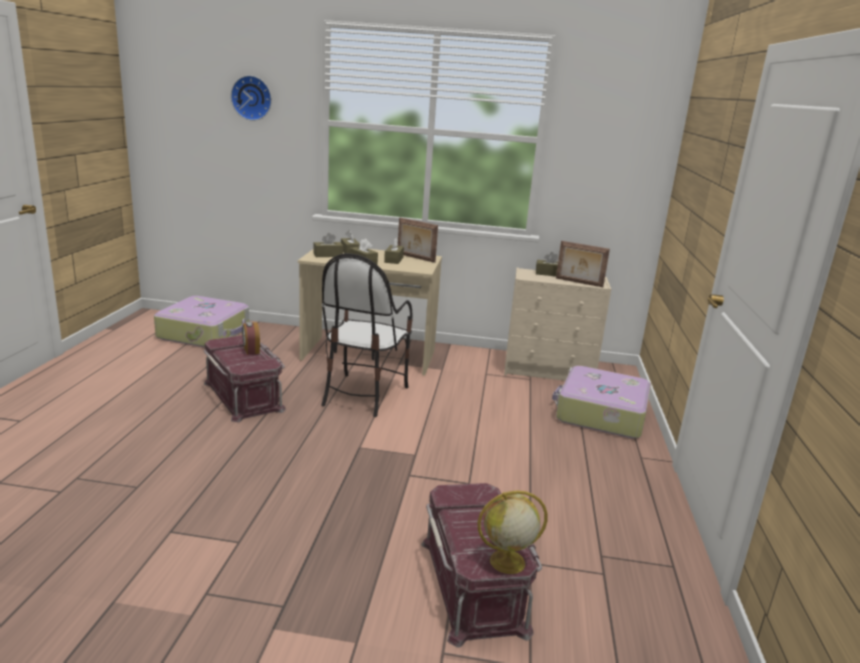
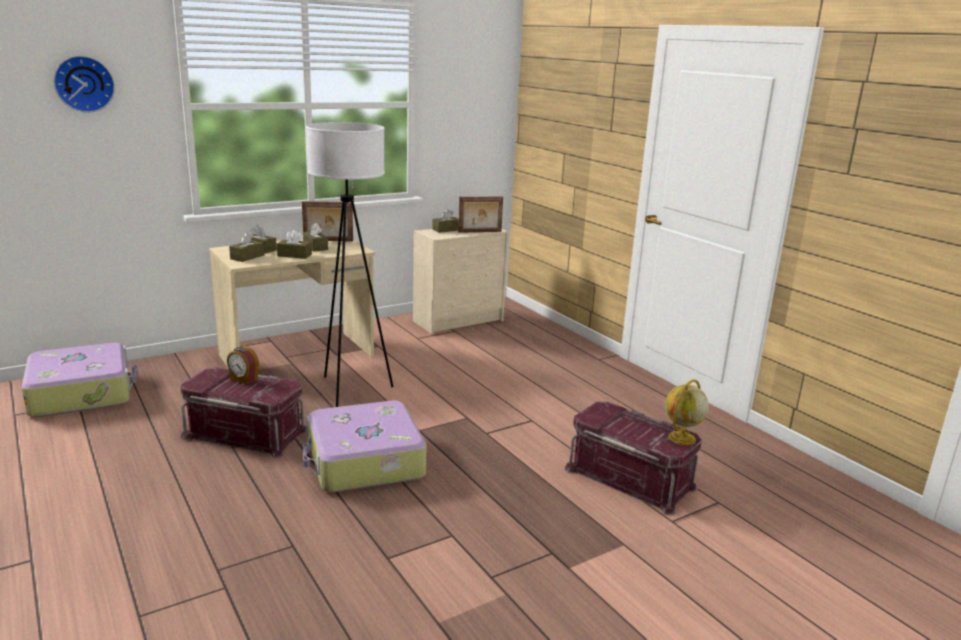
camera: 40 degrees left, 0 degrees up
(363, 394) = (351, 390): chair -> white floor lamp
(600, 414) = (536, 339): suitcase -> suitcase (364, 461)

